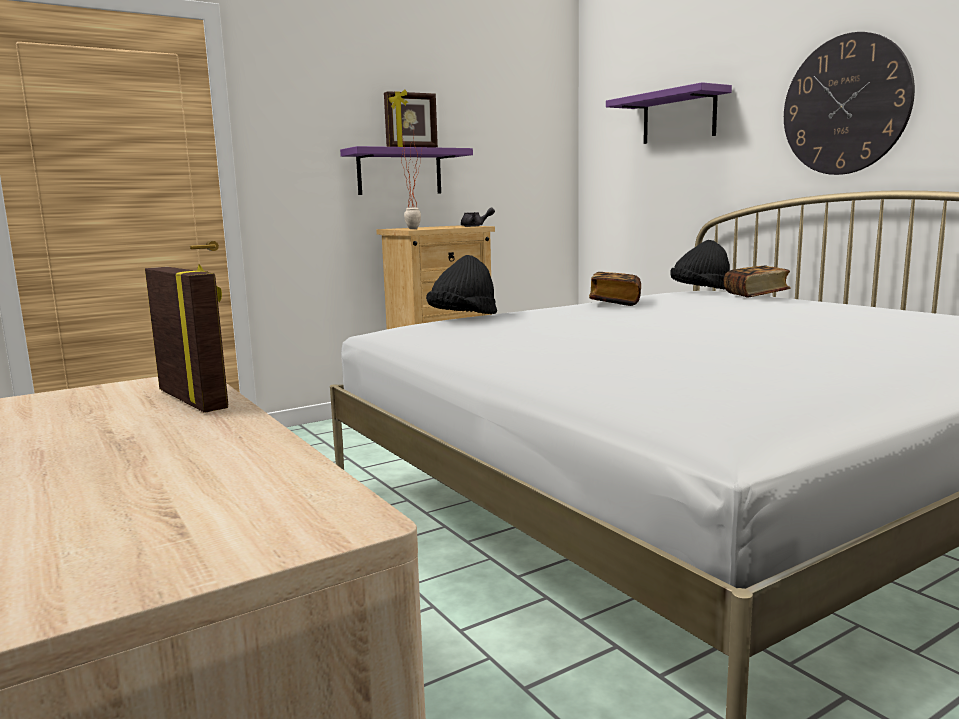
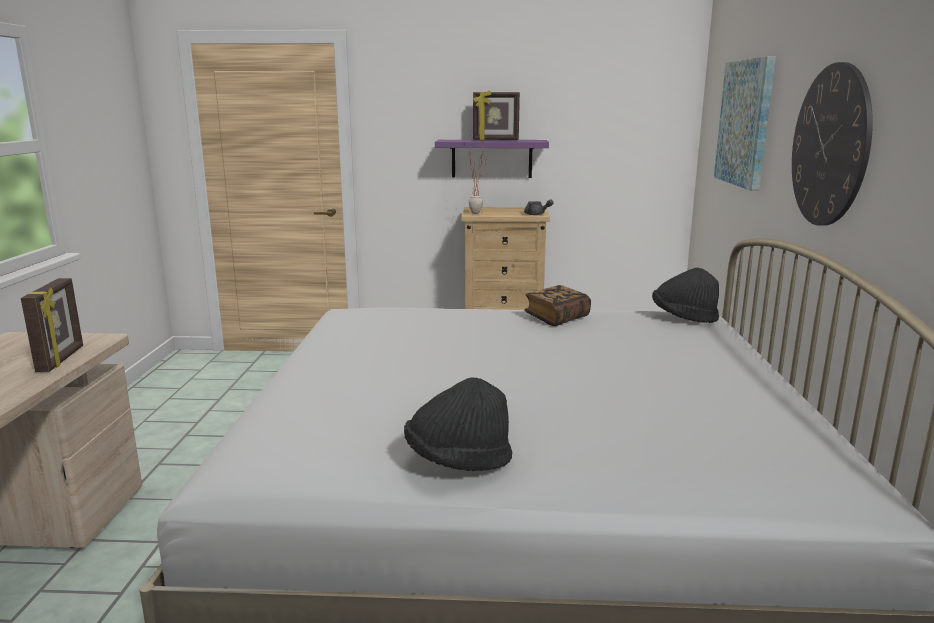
camera: 35 degrees right, 5 degrees up
(463, 317) = (405, 310): black hat -> black hat (458, 460)
(679, 117) = (745, 123): purple shelf -> picture
(755, 295) = (701, 339): book -> none

